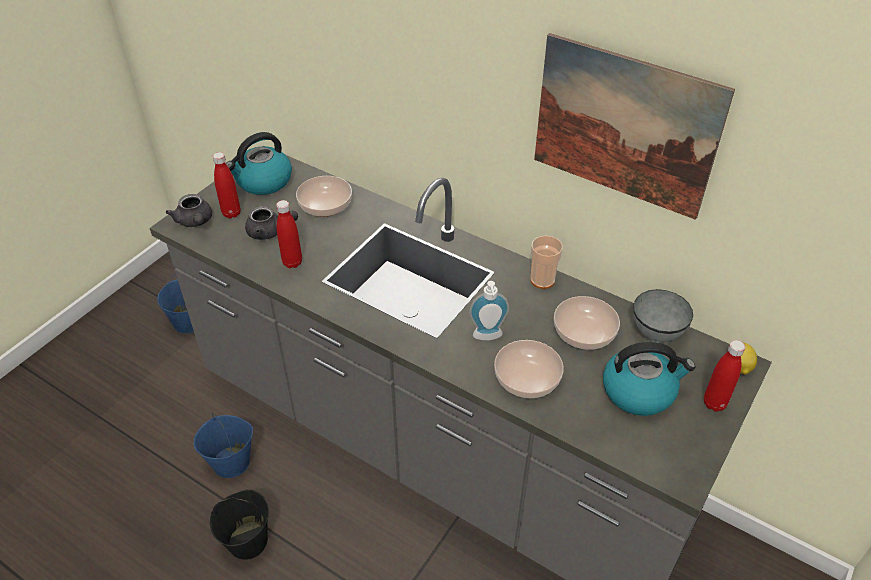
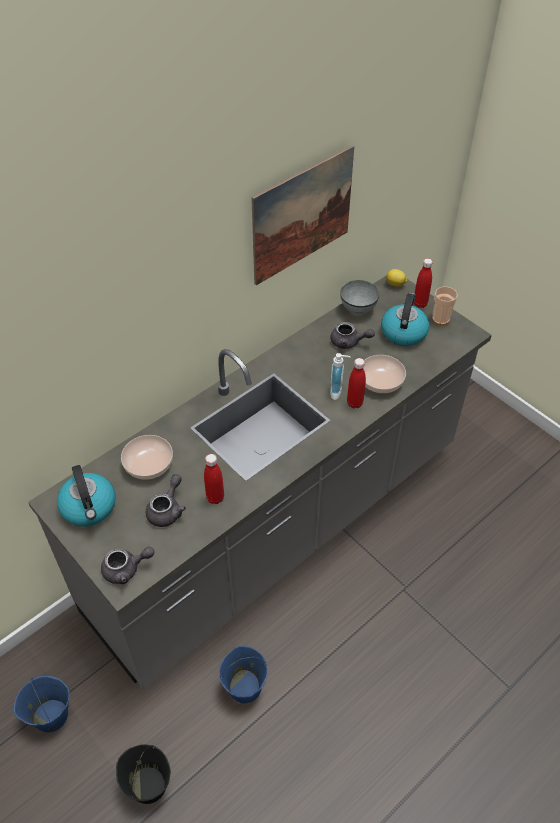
camera: 75 degrees left, 5 degrees up
(231, 213) = (126, 538): red bottle -> red bottle (354, 403)
(248, 540) = (326, 680): black bucket -> black bucket (148, 784)
(542, 280) = (291, 349): cup -> cup (440, 319)
(585, 333) = (349, 342): bowl -> grey teapot

